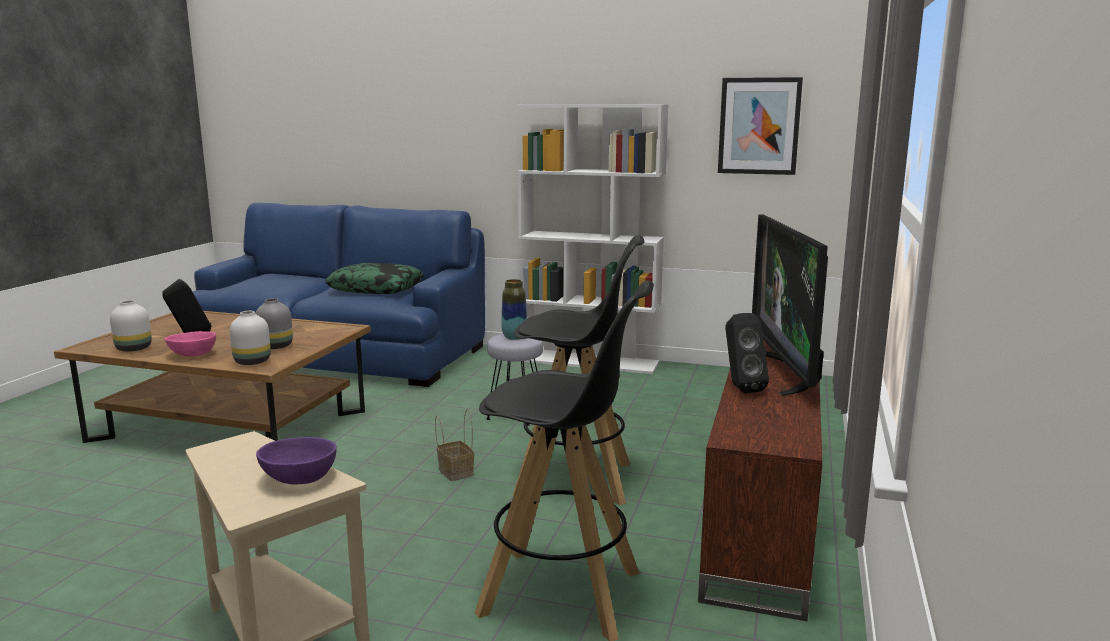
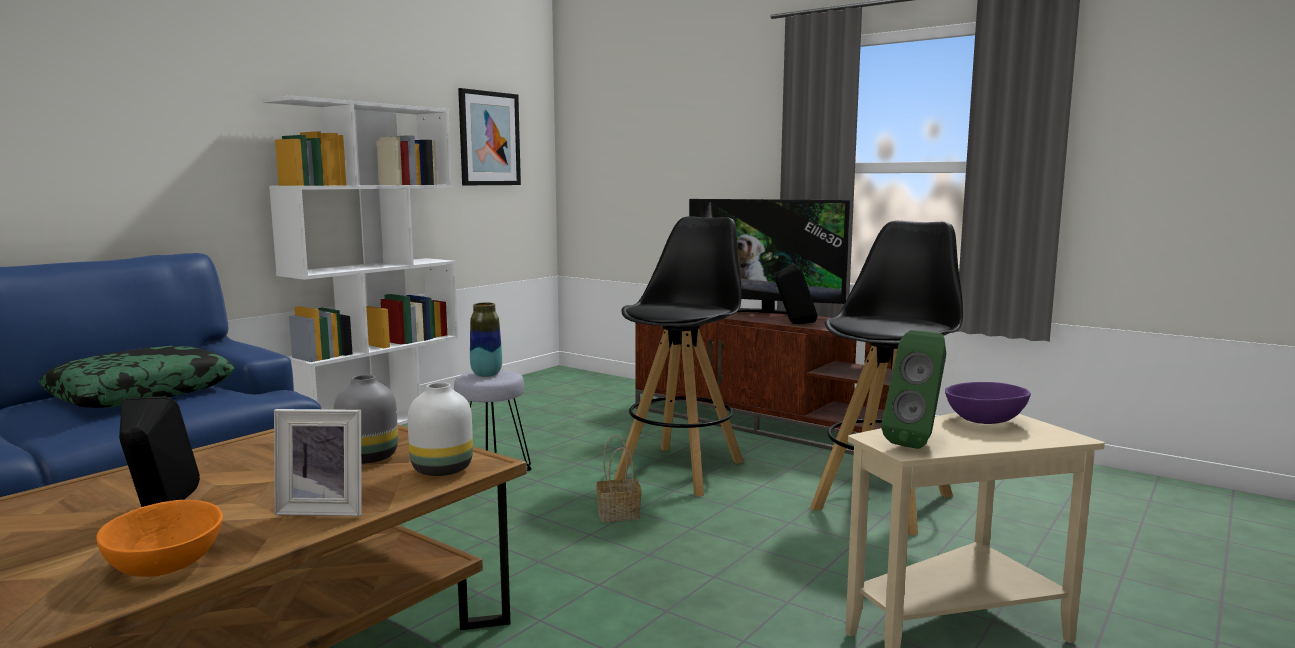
camera: 70 degrees left, 5 degrees down
(134, 348) = (164, 565): white vase -> orange bowl
(193, 354) = (325, 508): pink bowl -> picture frame
(229, 453) = (917, 443): none -> green speaker

